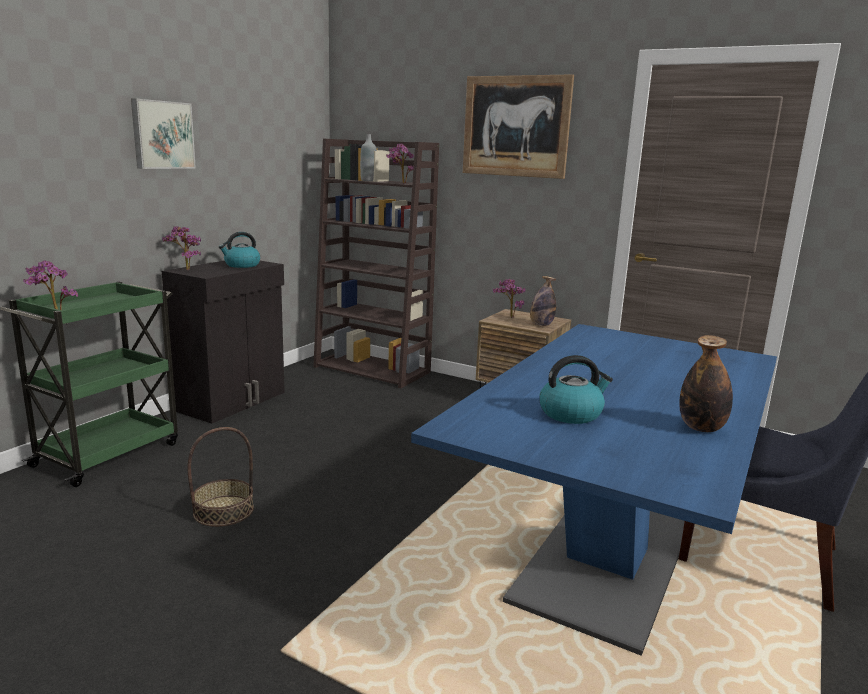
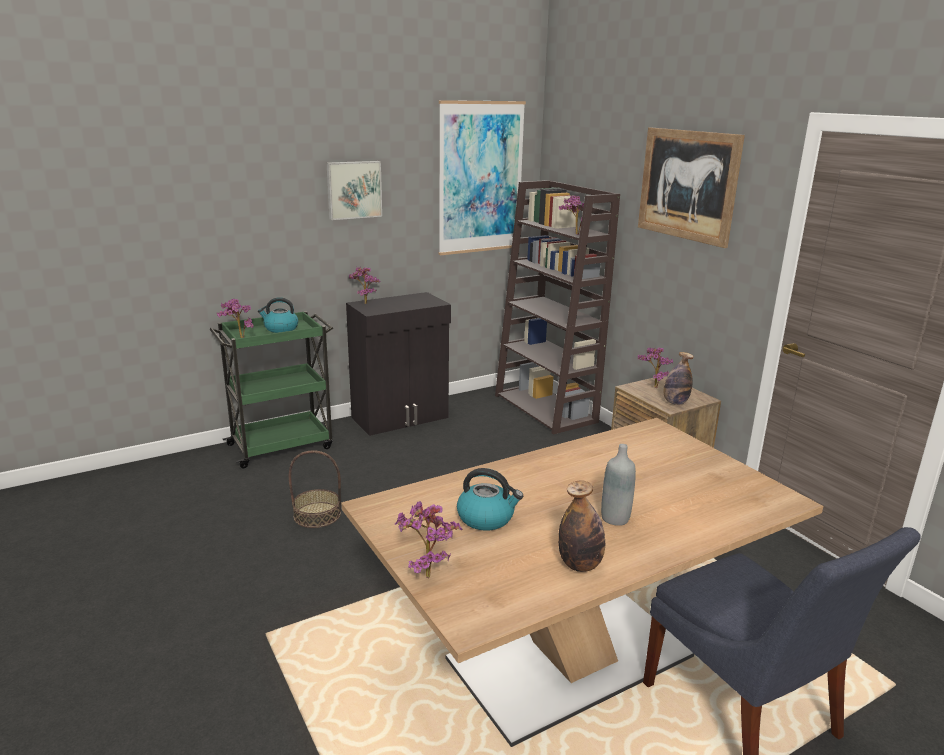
camera: 30 degrees right, 5 degrees up
(241, 265) = (413, 302): kettle -> kettle (280, 329)
(282, 134) = (480, 178): none -> picture
(368, 180) = (552, 226): grey bottle -> grey bottle (615, 518)
(594, 468) = (425, 573): none -> potted plant
(605, 562) = (570, 659): blue dining table -> brown dining table

